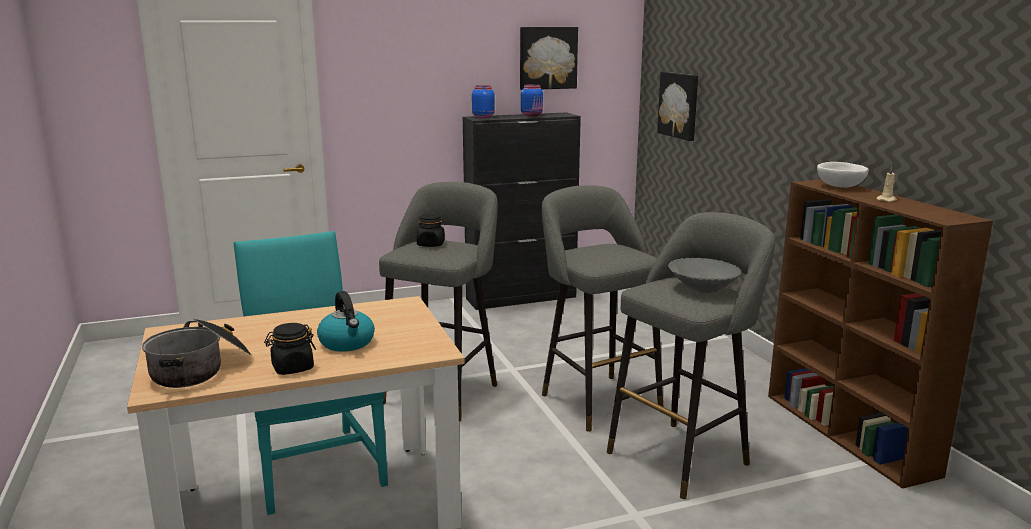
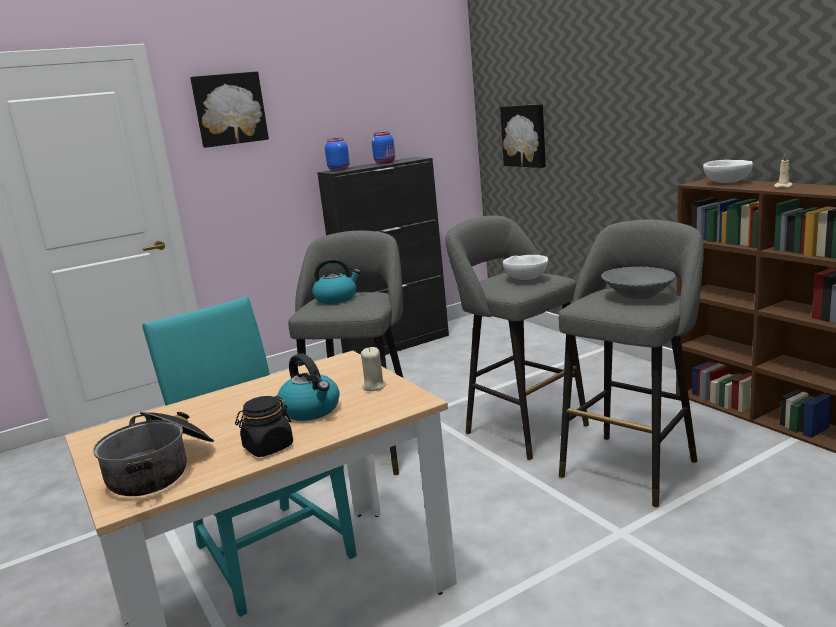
camera: 10 degrees left, 0 degrees up
(412, 332) = (373, 386): none -> beige candle
(431, 244) = (336, 298): black jar -> kettle
(547, 58) = (389, 105): picture -> picture (229, 109)
(614, 254) = (526, 278): none -> white bowl

